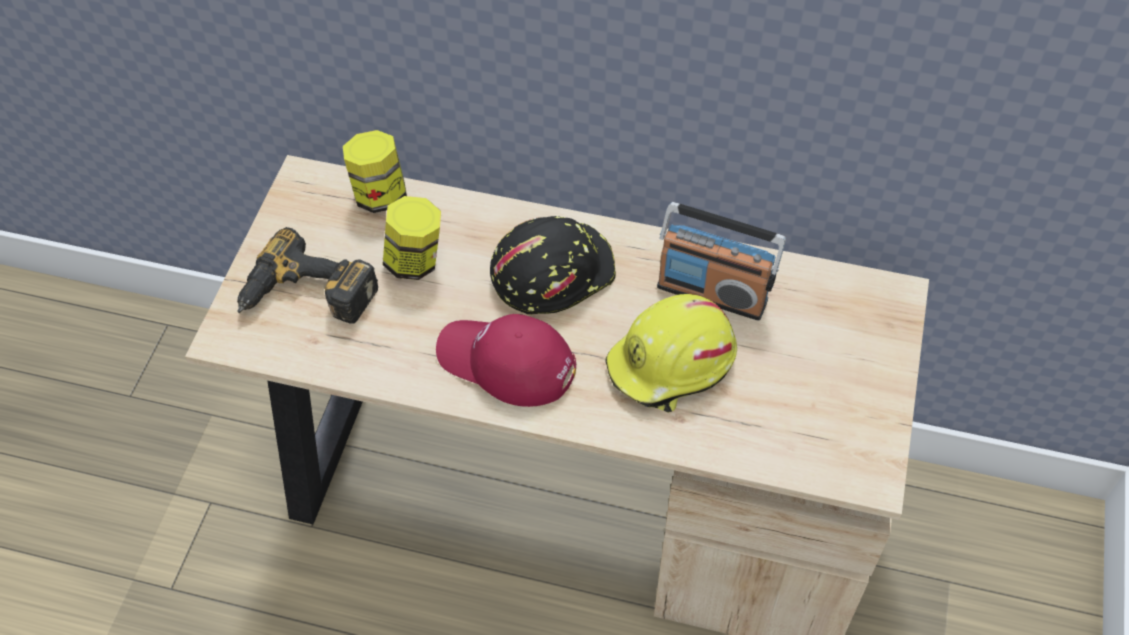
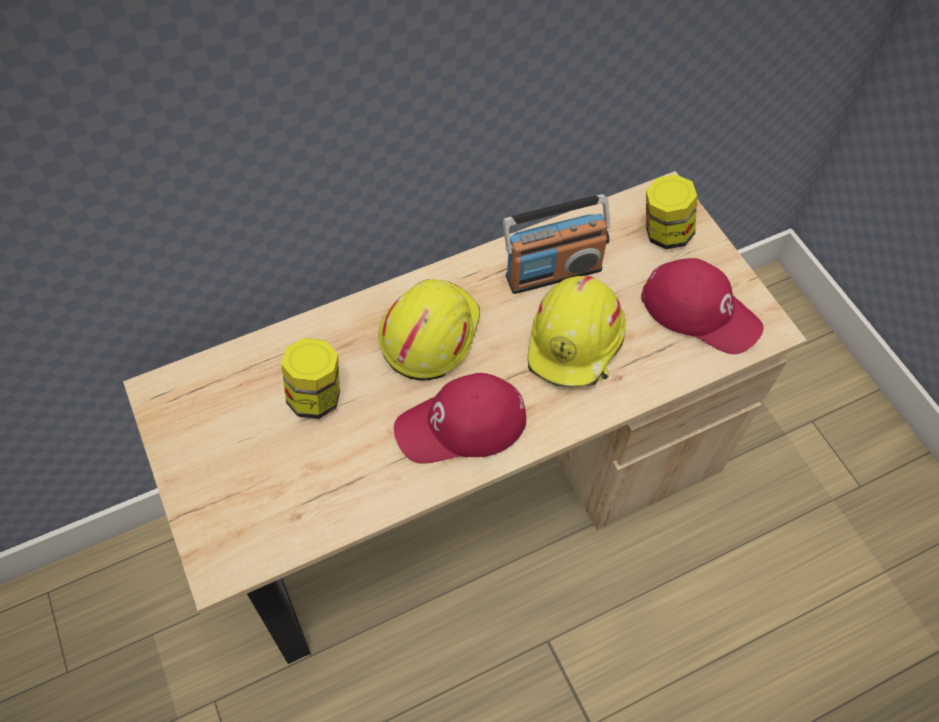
camera: 40 degrees left, 5 degrees up
(306, 298) = (256, 487): power drill -> none
(379, 195) = (236, 363): jar -> jar (664, 232)
(552, 272) = (428, 333): black hard hat -> yellow hard hat
(819, 416) = (700, 310): none -> red cap

